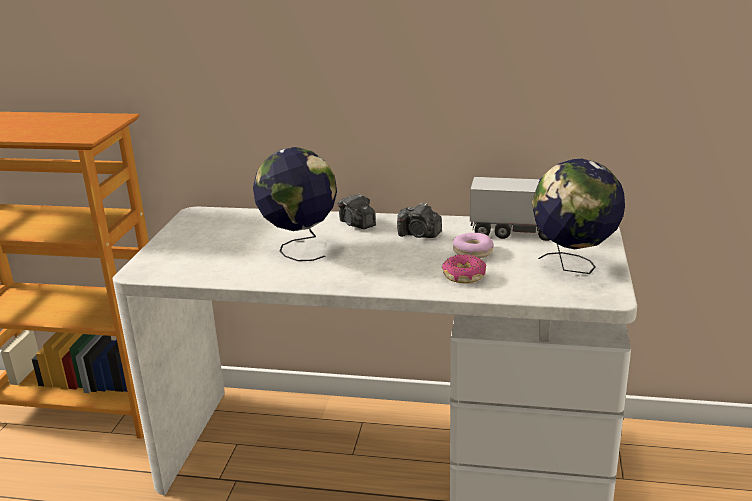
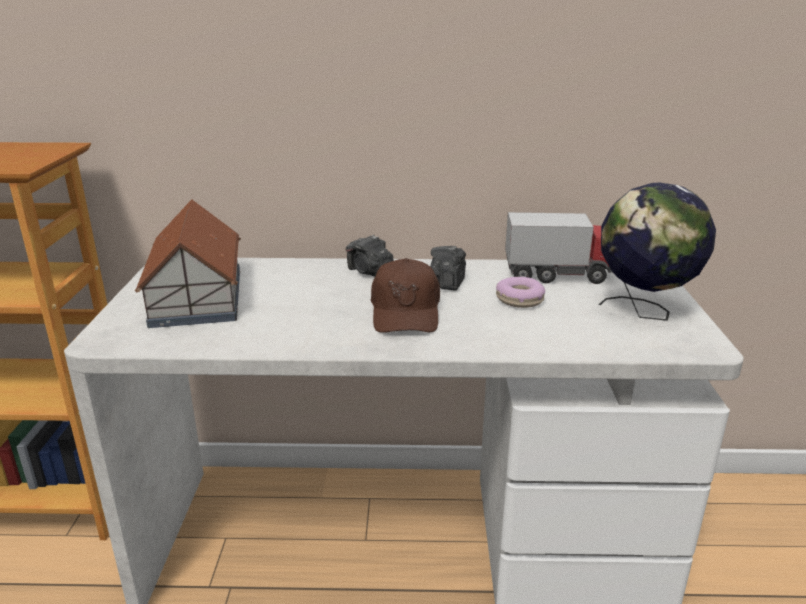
camera: 10 degrees left, 0 degrees up
(215, 240) = (198, 296): none -> toy house
(300, 247) = (308, 301): globe -> none
(375, 258) = (406, 312): none -> brown cap
(419, 235) = (448, 282): camera -> camera turned 90 degrees clockwise
(464, 276) = (523, 329): donut -> none

